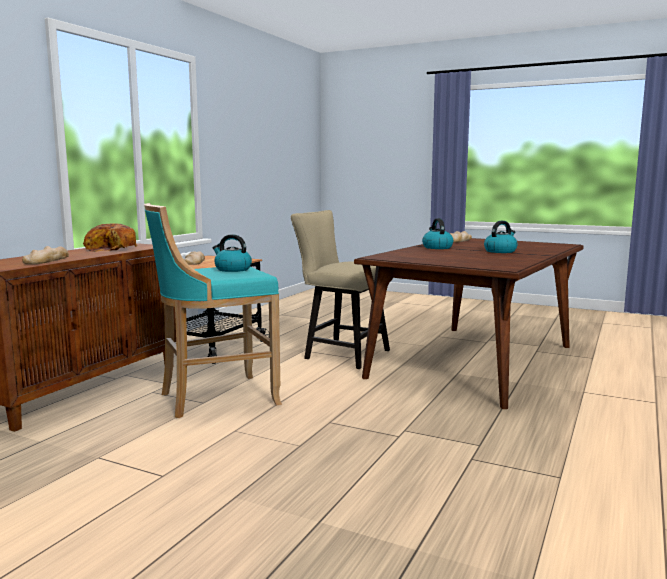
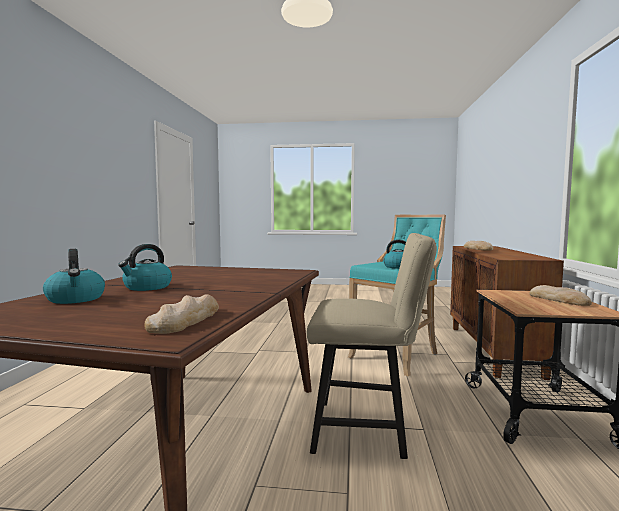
camera: 160 degrees right, 5 degrees down
(112, 249) = (510, 255): bread -> none
(437, 247) = (237, 290): kettle -> kettle (76, 299)

